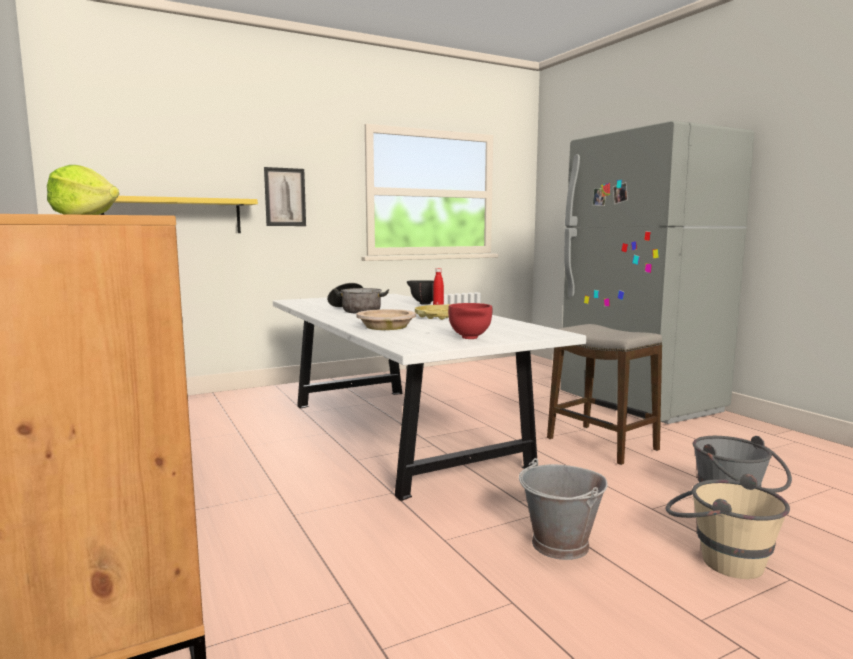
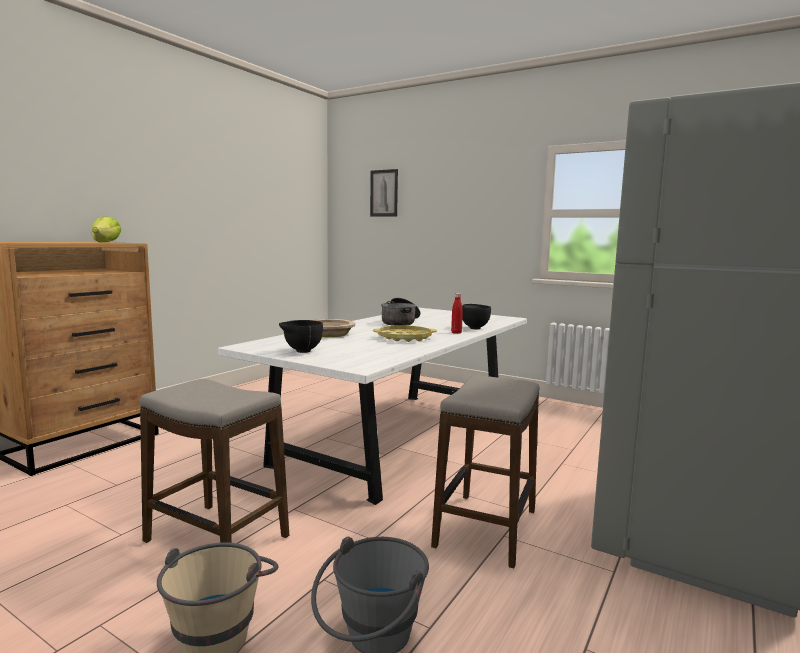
camera: 60 degrees right, 0 degrees up
(173, 215) = (391, 237): yellow shelf -> none
(285, 197) = (468, 221): picture -> picture (384, 193)
(470, 338) = (301, 351): red bowl -> black bowl
(560, 545) = (216, 539): grey bucket -> stool

